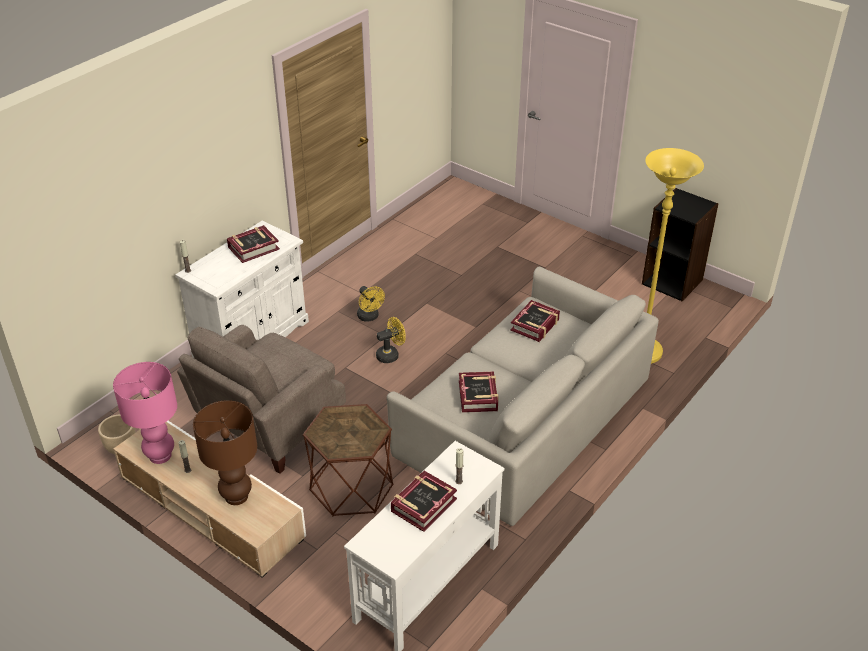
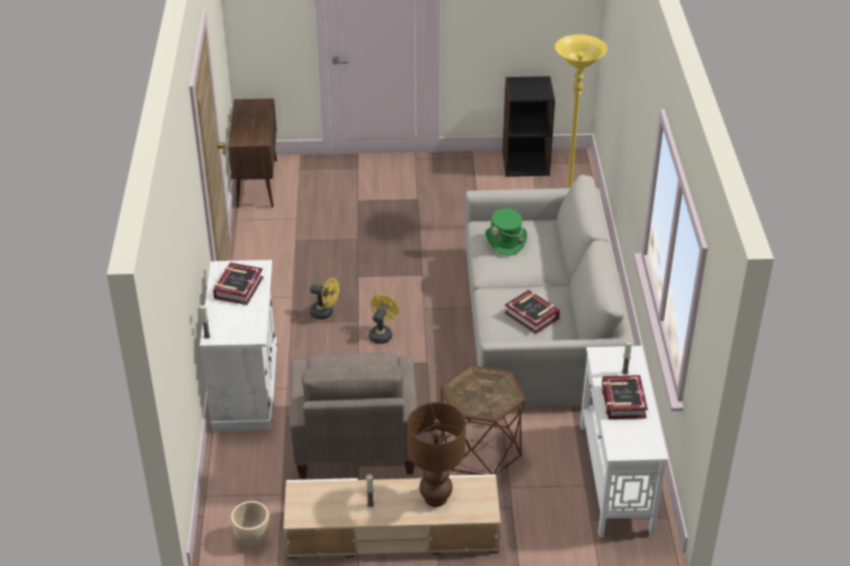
camera: 40 degrees left, 0 degrees up
(160, 456) = (332, 509): pink table lamp -> none
(439, 200) = (257, 183): none -> brown cabinet
(535, 325) = (506, 241): book -> green hat

